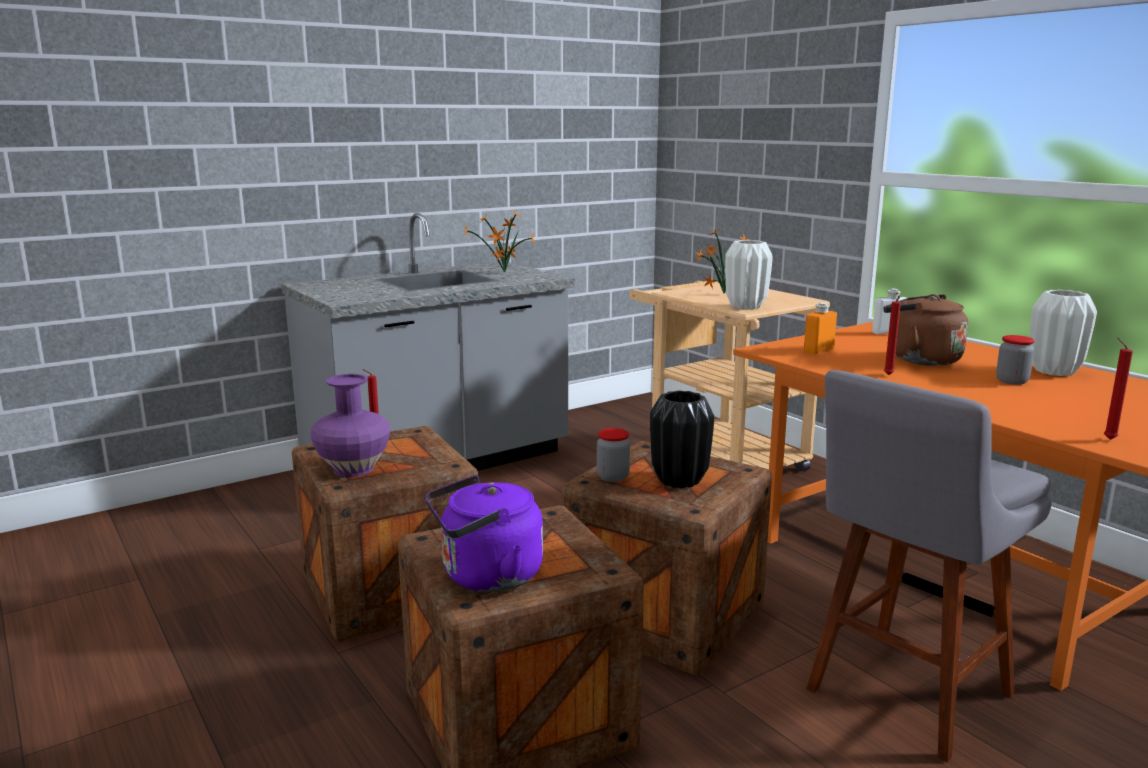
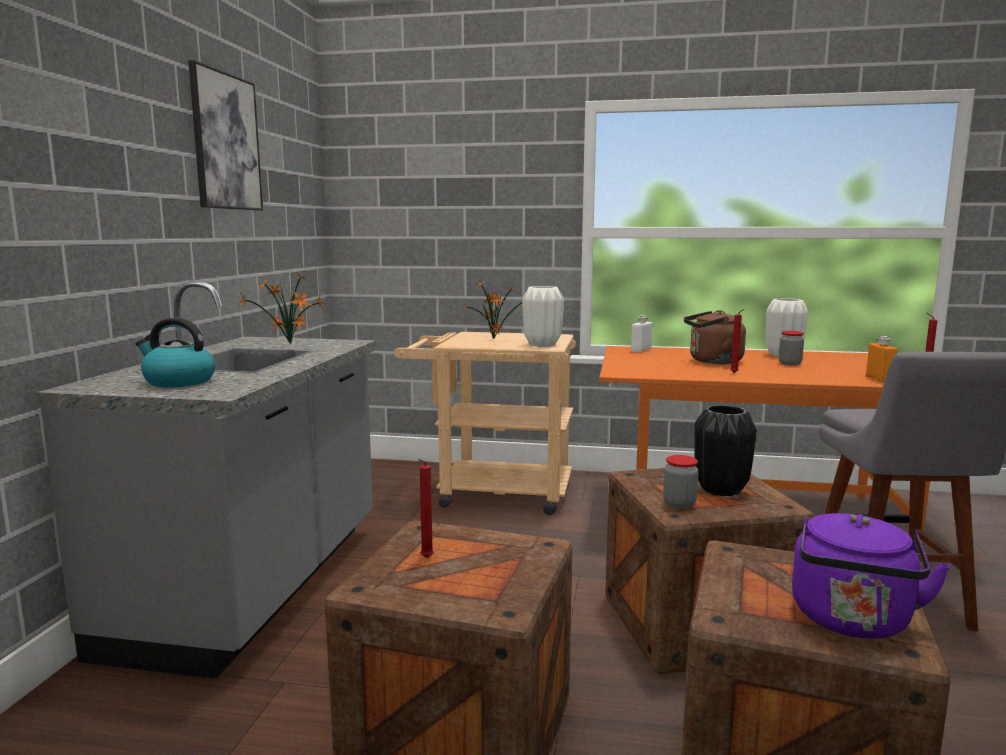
camera: 45 degrees left, 5 degrees down
(351, 289) = (178, 382): none -> kettle
(353, 468) = (468, 588): purple vase -> none
(500, 90) = (226, 142): none -> picture
(818, 350) = (648, 367): orange bottle -> orange bottle (879, 379)

